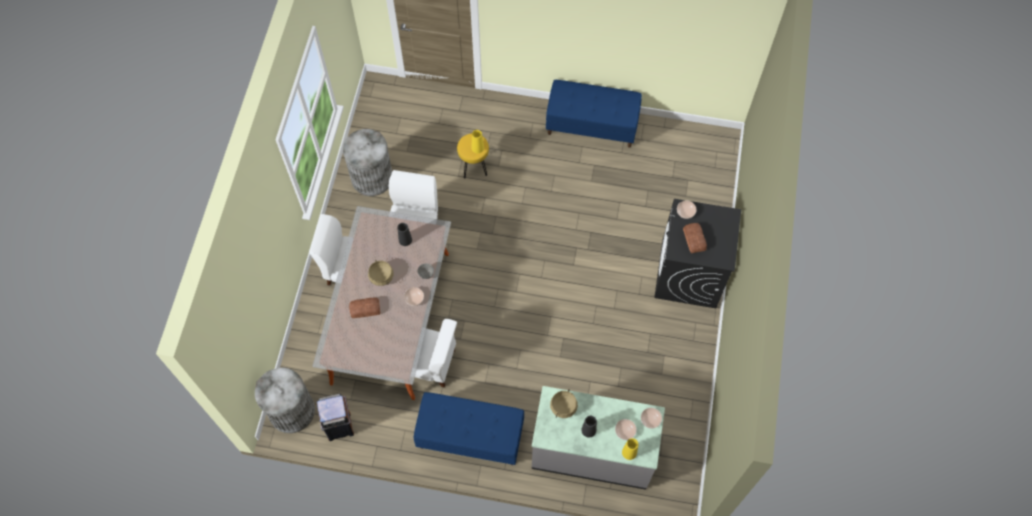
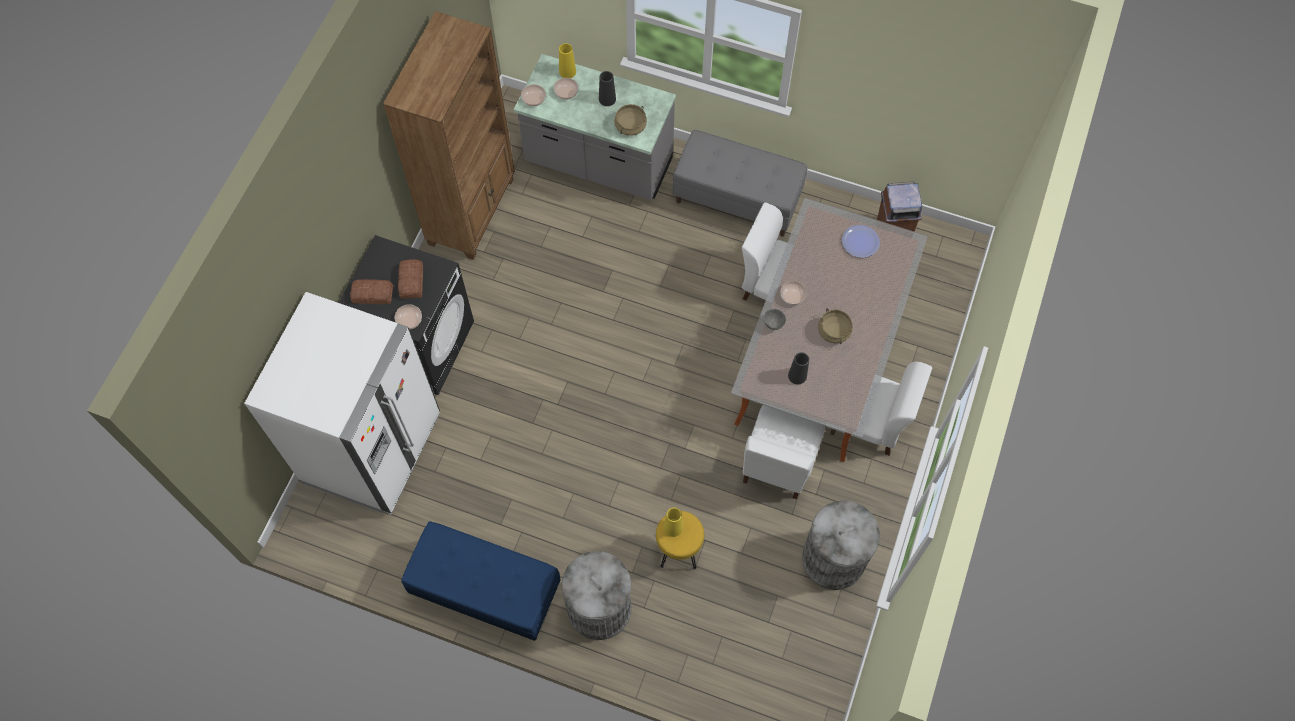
camera: 170 degrees left, 0 degrees up
(291, 411) = (950, 259): grey trash can -> grey trash can (599, 608)
(365, 309) = (858, 293): bread -> bread (373, 295)
(365, 351) = (860, 242): none -> plate
(470, 437) = (737, 199): blue bench -> grey bench
(684, 389) = (472, 211): none -> brown bookcase
(695, 198) = (372, 448): none -> white fridge

